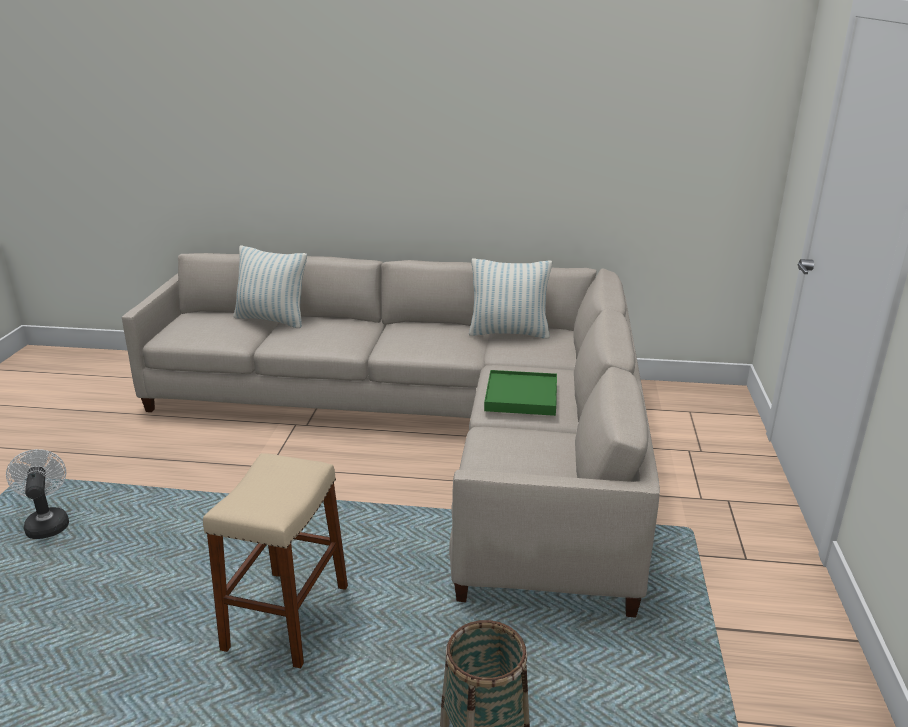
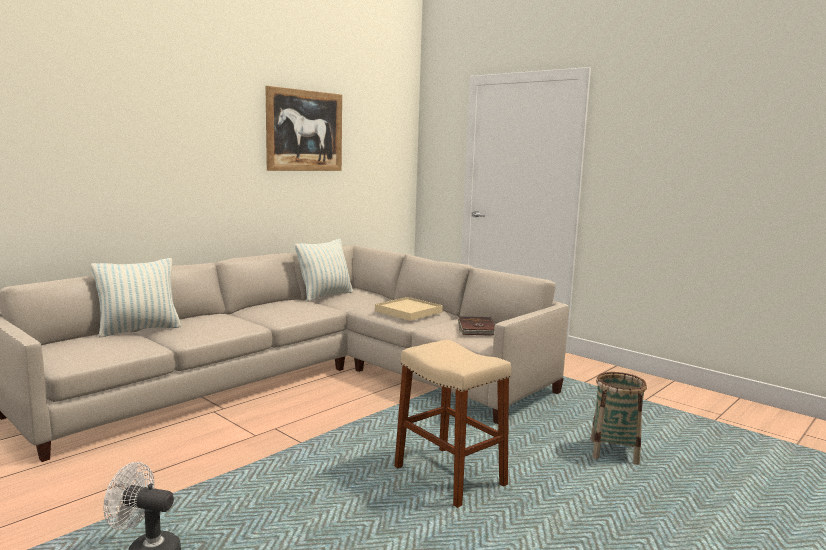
camera: 55 degrees left, 15 degrees down
(518, 461) = (476, 328): none -> brown book
(521, 396) = (408, 311): green tray -> beige tray
(545, 97) = (304, 131): none -> picture

